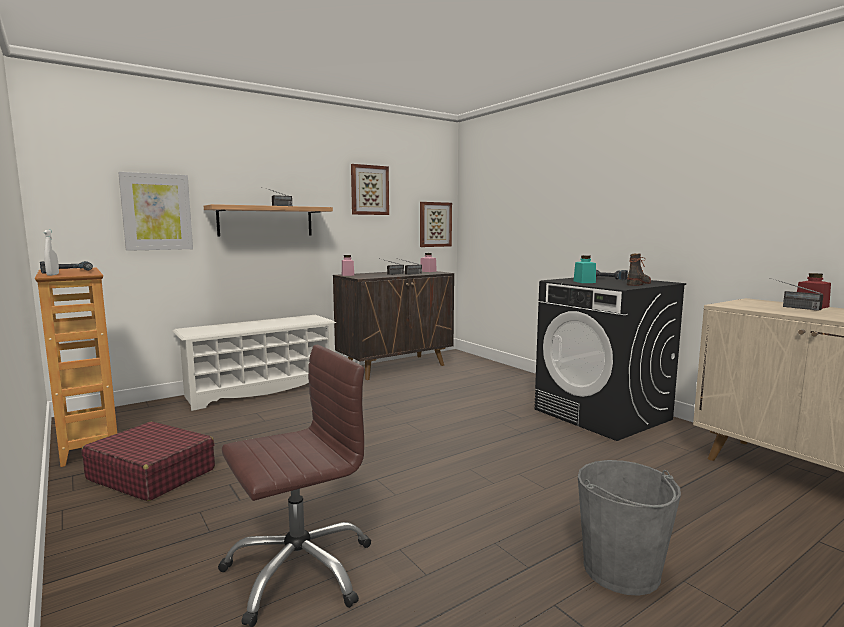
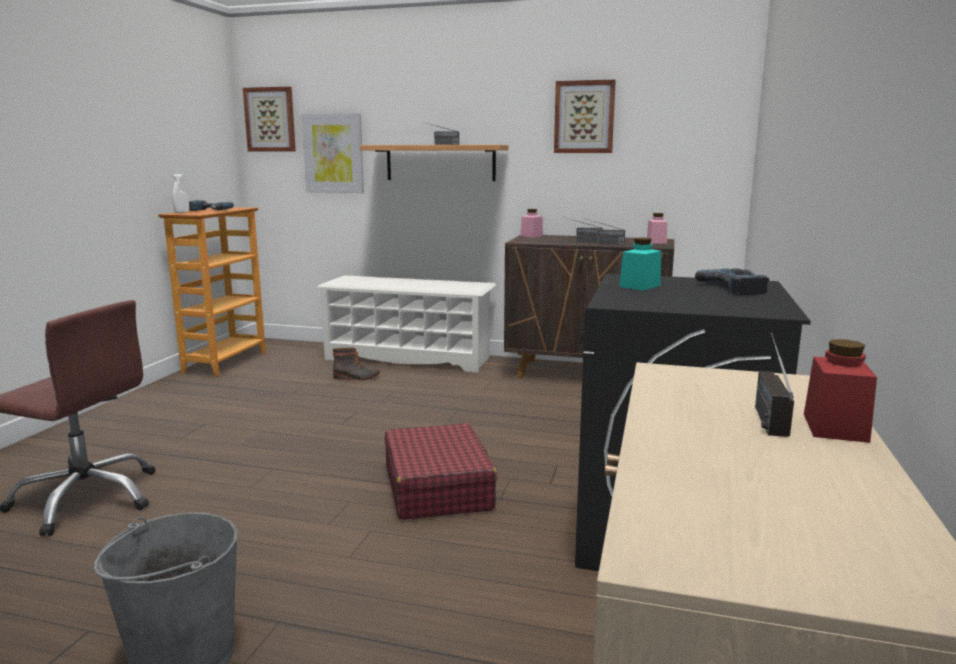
camera: 50 degrees right, 5 degrees up
(151, 474) = (196, 397): red suitcase -> red suitcase (438, 487)
(435, 224) = (702, 167): picture -> picture (270, 119)
(639, 283) = (702, 304): boot -> boot (356, 377)

